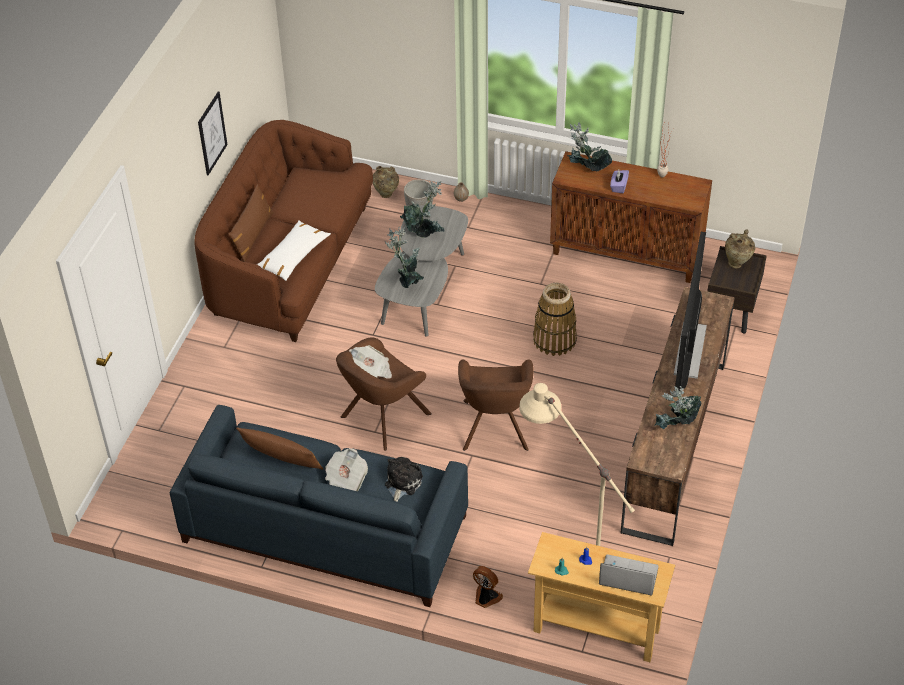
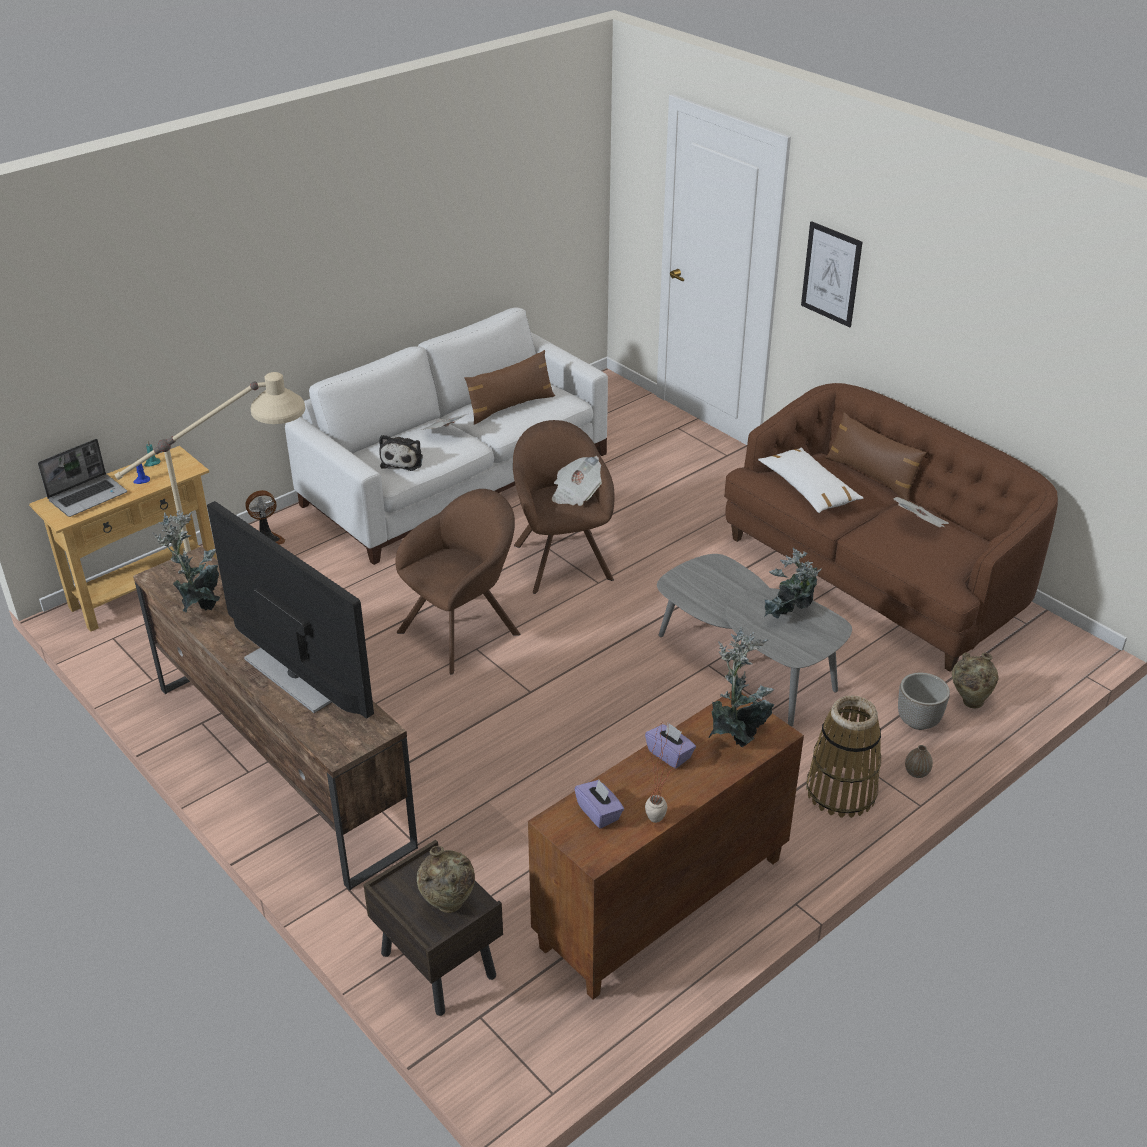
camera: 120 degrees right, 10 degrees down
(212, 133) = (952, 338): picture -> picture (831, 274)
(301, 197) = (920, 525): none -> newspaper
(325, 527) = (458, 479): blue sofa -> white sofa
(402, 483) = (403, 460): plush toy -> plush toy turned 45 degrees clockwise
(407, 281) = (714, 583): potted plant -> none
(495, 428) = (464, 630): brown armchair -> brown armchair turned 105 degrees clockwise
(555, 340) = (555, 741): basket -> basket (840, 792)
(675, 193) = (599, 813): none -> purple tissue box

